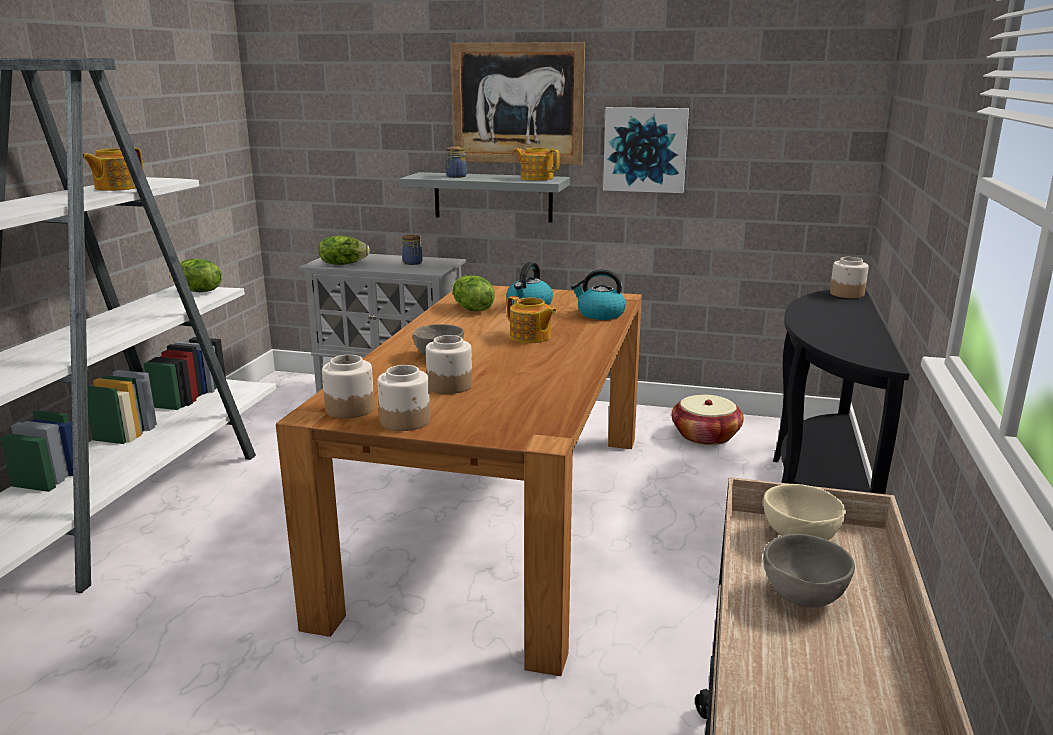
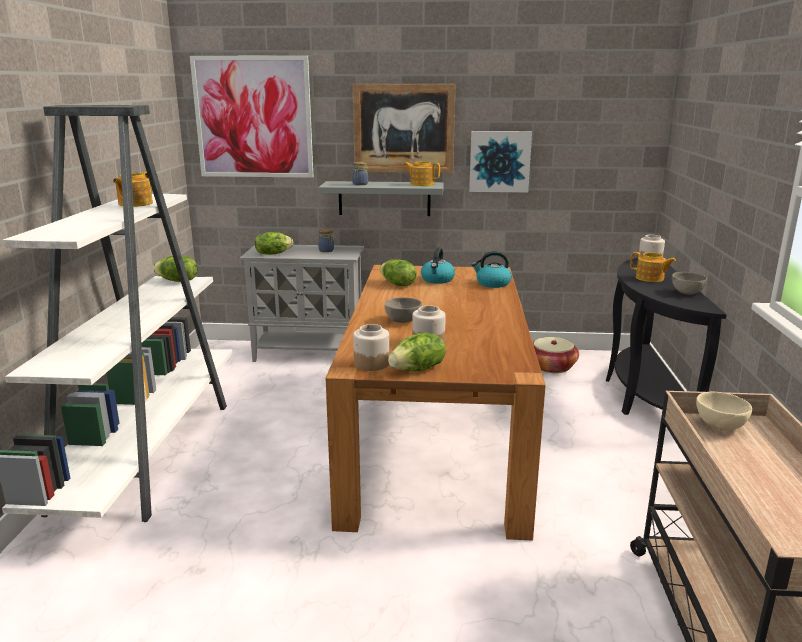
camera: 10 degrees left, 0 degrees up
(329, 88) = (253, 117): none -> picture
(406, 421) = (418, 369): jar -> lettuce
(530, 337) = (457, 303): teapot -> teapot (650, 278)
(802, 596) = (745, 461): grey bowl -> grey bowl (686, 293)

